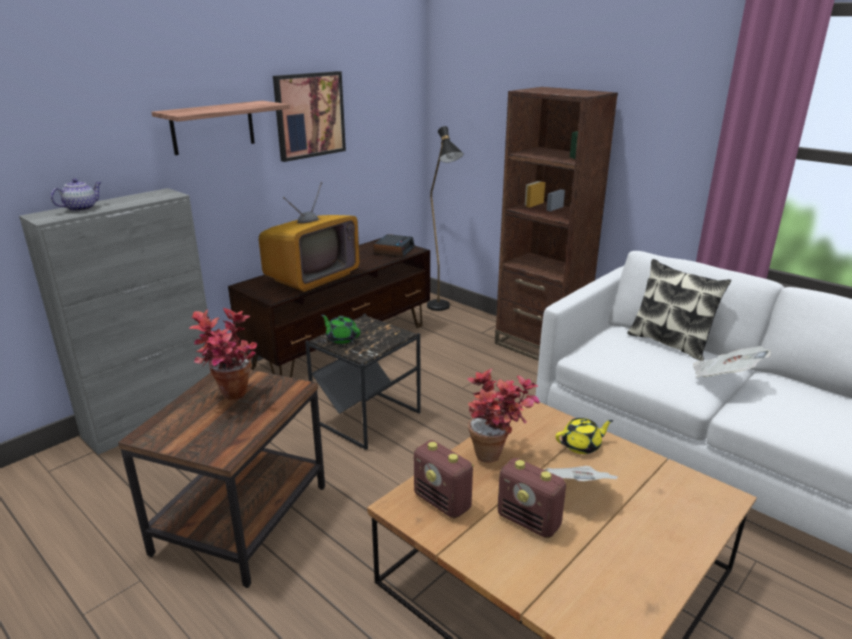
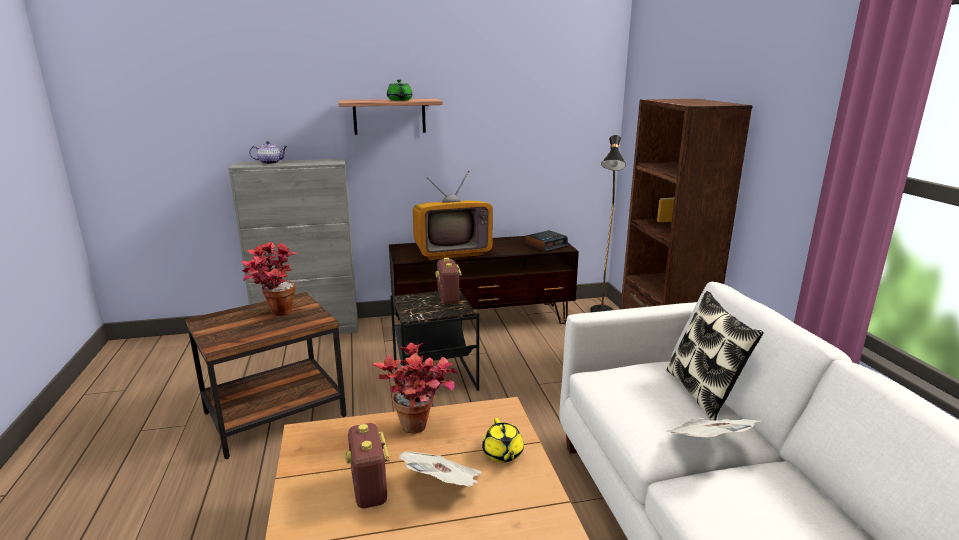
camera: 35 degrees right, 5 degrees down
(309, 115) = (483, 114): picture -> none
(341, 338) = (416, 300): green teapot -> green teapot (399, 100)
(443, 502) = (333, 445): radio -> radio (448, 298)
(581, 446) = (502, 454): yellow teapot -> yellow teapot turned 60 degrees clockwise

